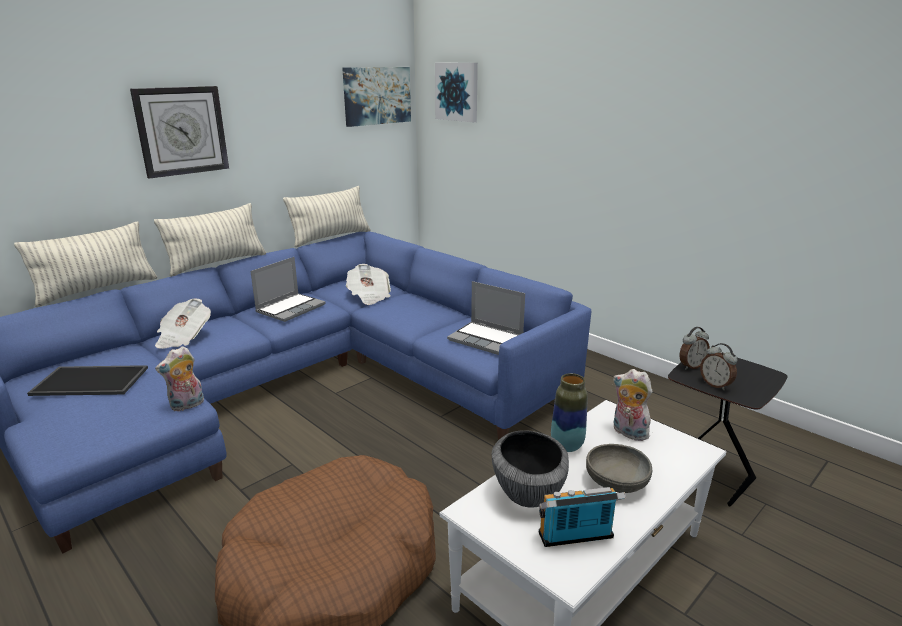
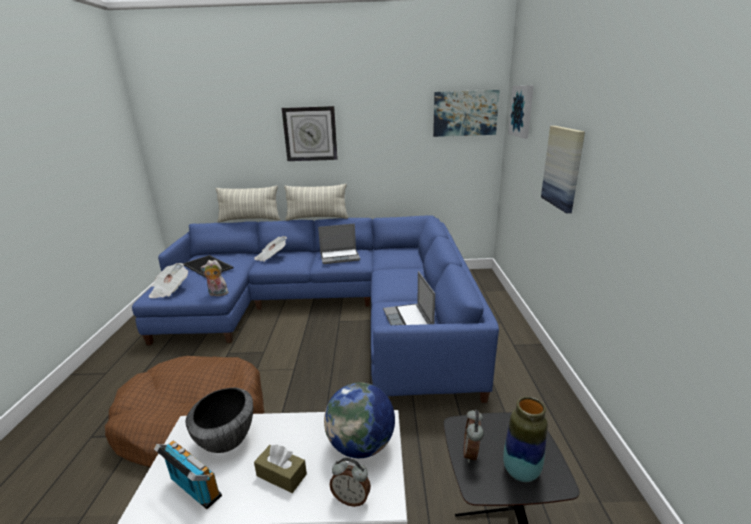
camera: 45 degrees right, 0 degrees up
(331, 237) = (402, 216): pillow -> none
(369, 296) = (394, 263): newspaper -> newspaper (170, 290)
(555, 147) = (563, 167): none -> picture
(567, 446) = (306, 425): vase -> vase (521, 471)
(616, 483) = (281, 475): grey bowl -> brown tissue box
(628, 433) = (361, 445): plush toy -> globe
(691, 366) = (485, 422): alarm clock -> alarm clock (351, 498)

